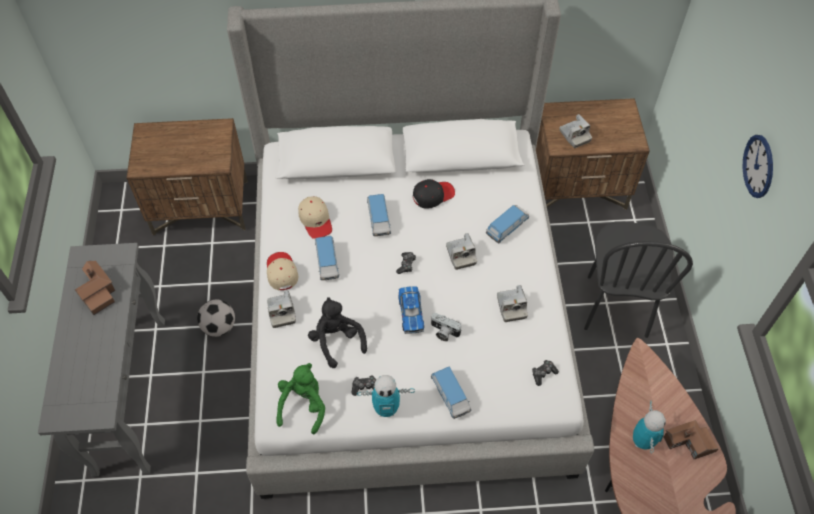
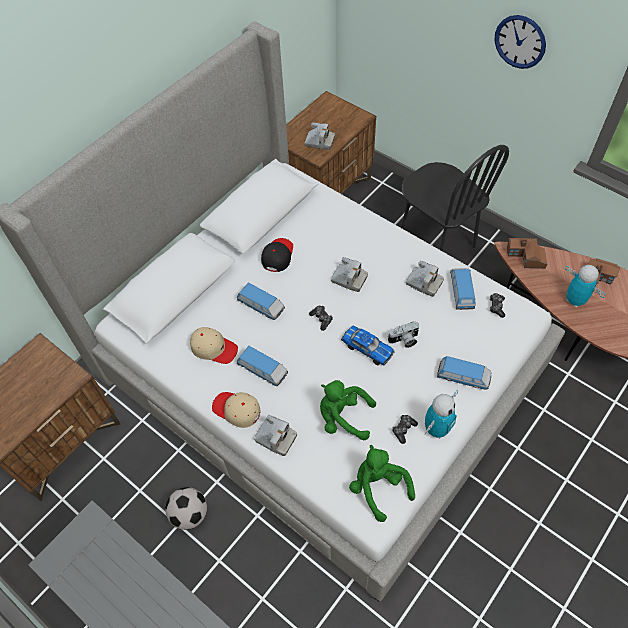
camera: 45 degrees left, 0 degrees up
(97, 292) = (108, 576): toy house -> toy house (526, 257)
(337, 341) = (343, 417): black plush toy -> green plush toy
(507, 227) = (354, 234): toy car -> toy car (461, 292)

